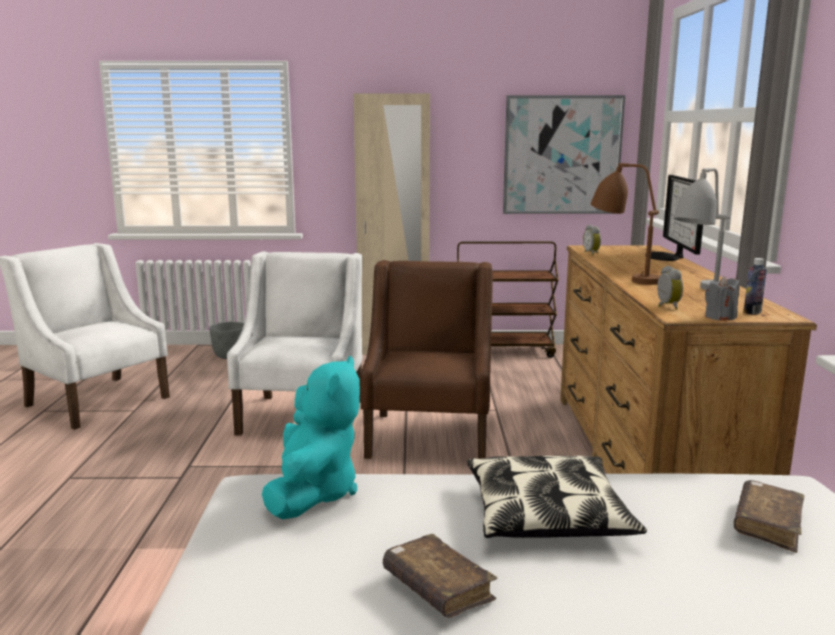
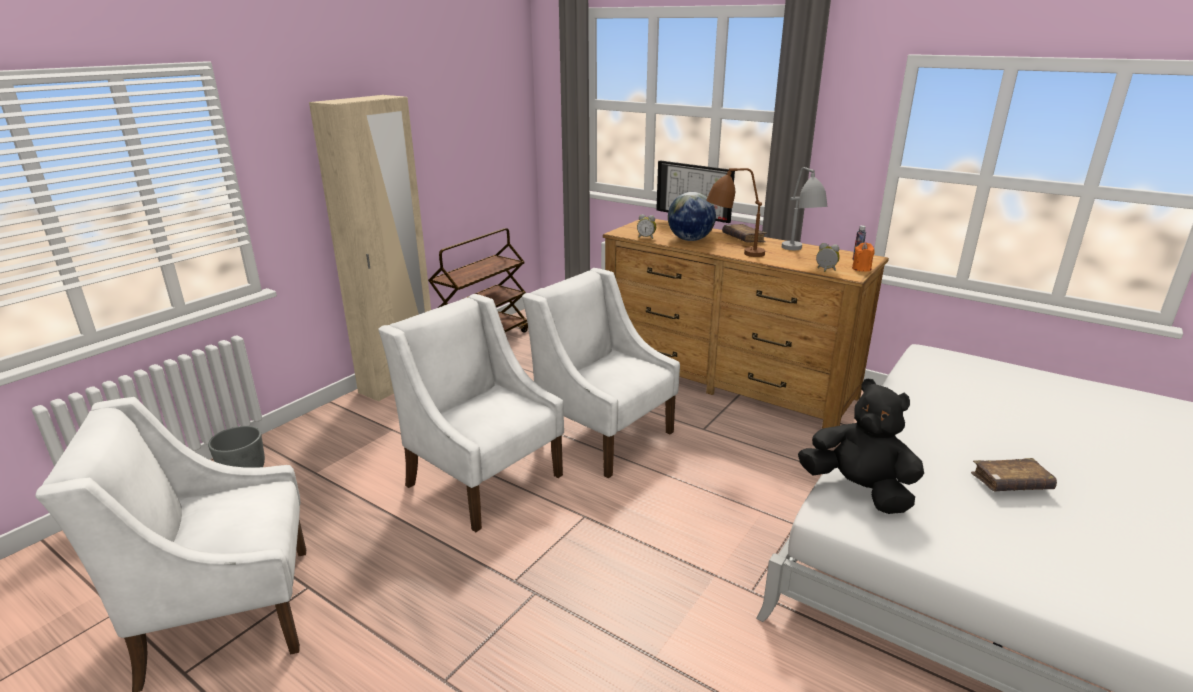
camera: 55 degrees left, 10 degrees up
(313, 493) = (858, 490): turquoise plush toy -> black plush toy
(430, 436) = (603, 435): brown armchair -> white armchair
(547, 514) = (931, 422): pillow -> none
(562, 155) = (489, 143): picture -> none
(626, 262) = (690, 240): none -> globe
(720, 317) = (861, 268): grey candle -> orange candle
(767, 524) = (967, 375): brown book -> brown book (743, 239)

